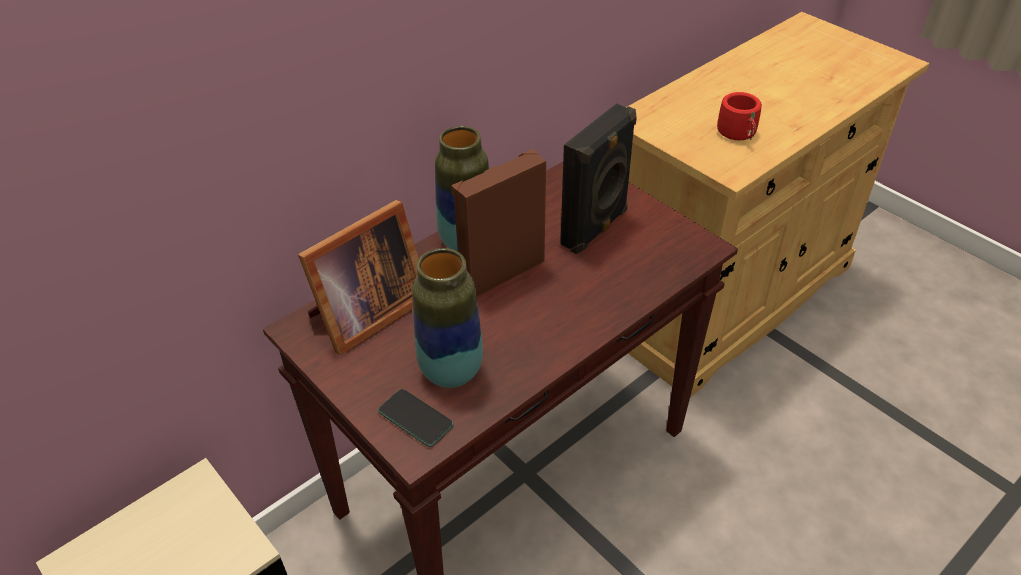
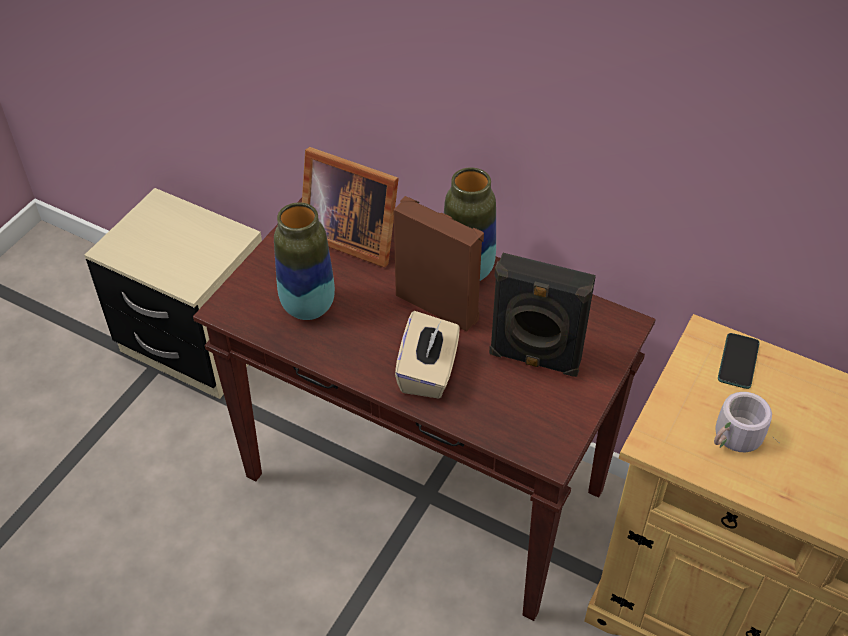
camera: 70 degrees right, 5 degrees up
(415, 418) = (253, 300): phone -> phone (738, 361)
(582, 299) = (428, 372): none -> beige tissue box
(740, 133) = (736, 440): red mug -> grey mug

